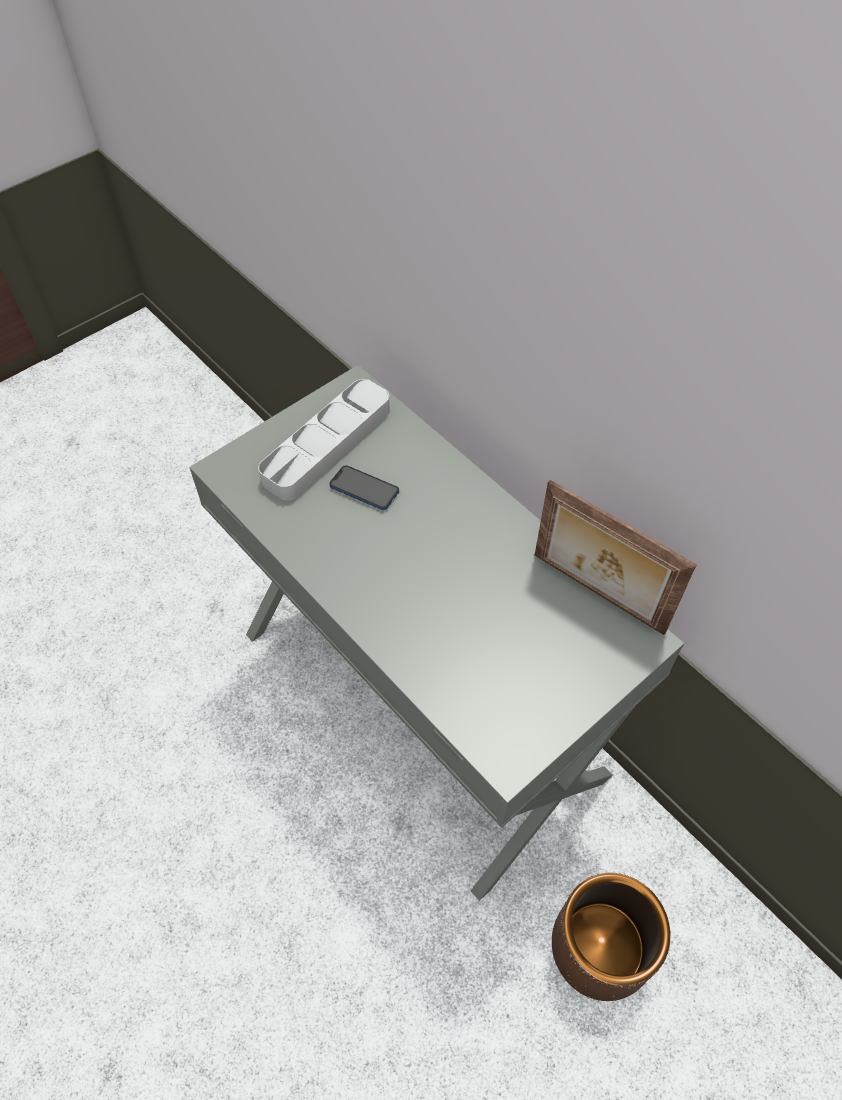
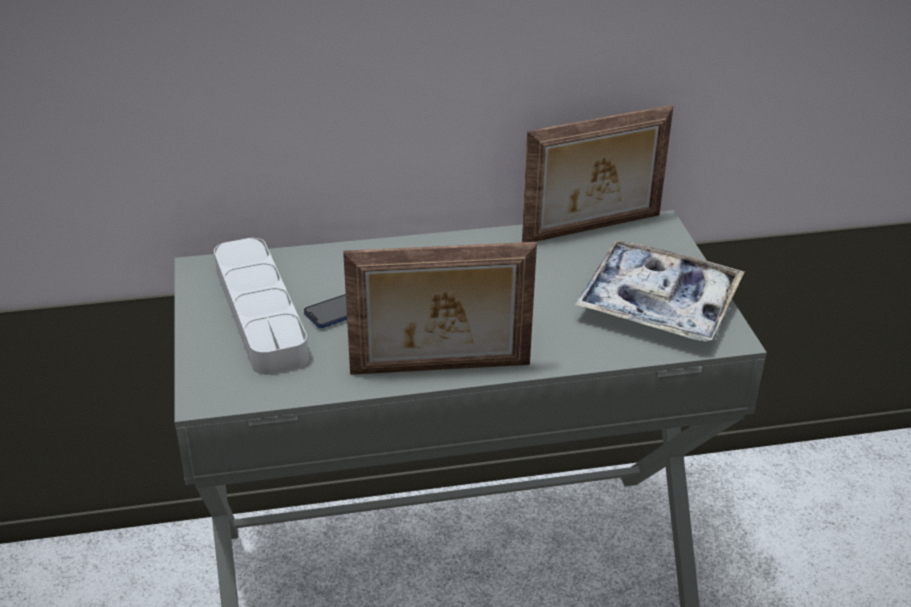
camera: 60 degrees left, 20 degrees down
(330, 581) = (440, 370): none -> picture frame
(518, 690) = (658, 304): none -> tray
(601, 948) = (793, 562): brown planter -> none

